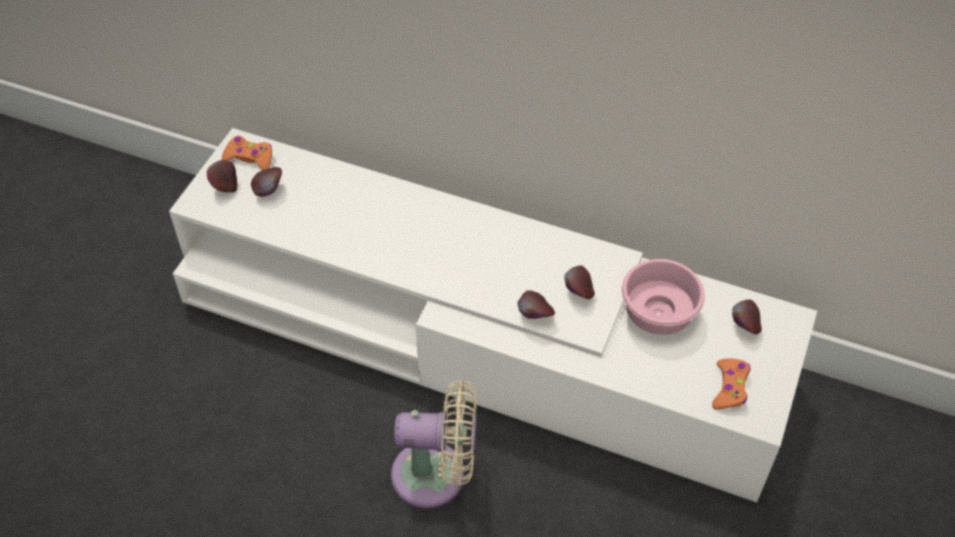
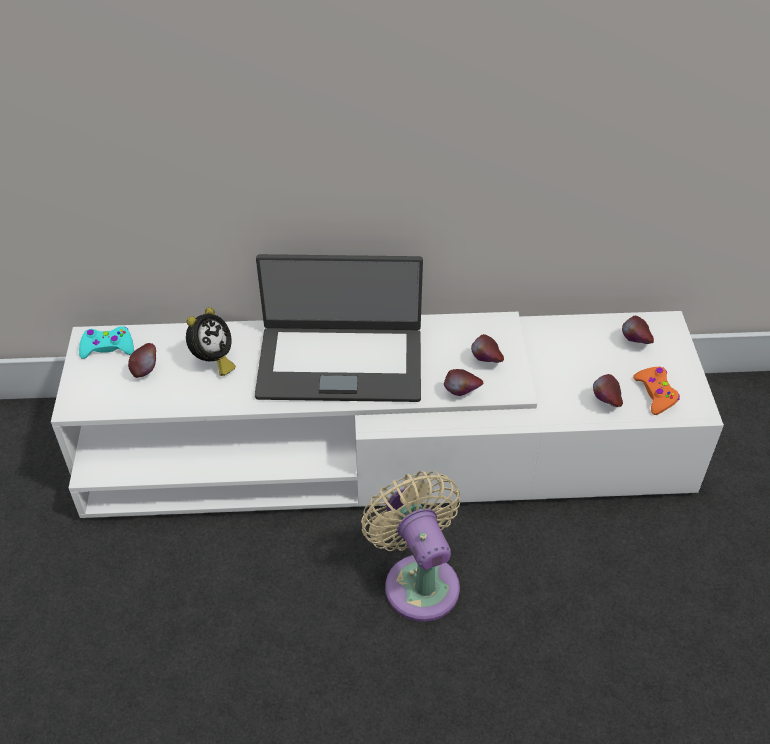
camera: 25 degrees left, 5 degrees down
(225, 186) = (97, 381): apple -> apple (606, 402)
(250, 158) = (107, 348): orange game controller -> turquoise game controller
(330, 202) = (213, 361): none -> alarm clock
(437, 475) = (418, 580): beige fan -> beige fan turned 90 degrees counterclockwise
(441, 244) = (340, 362): none -> laptop
(657, 312) = (559, 355): pink bowl -> none

